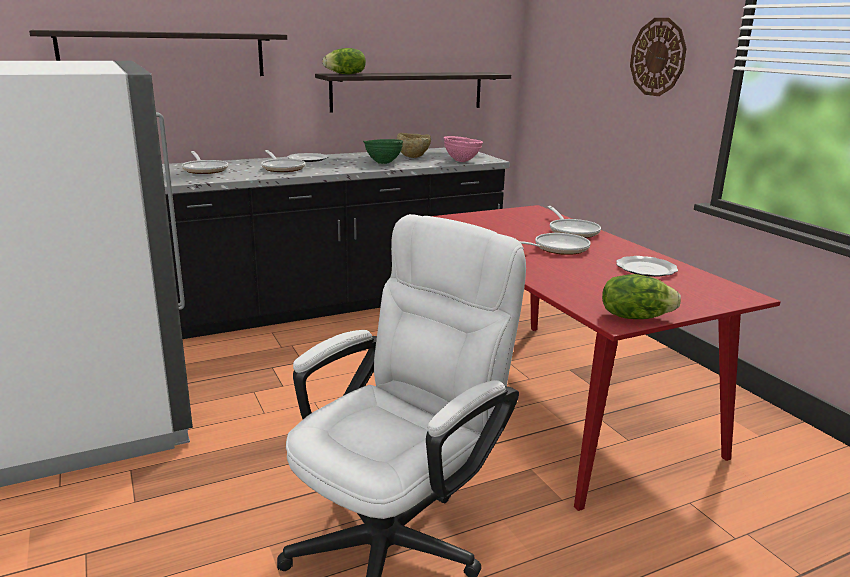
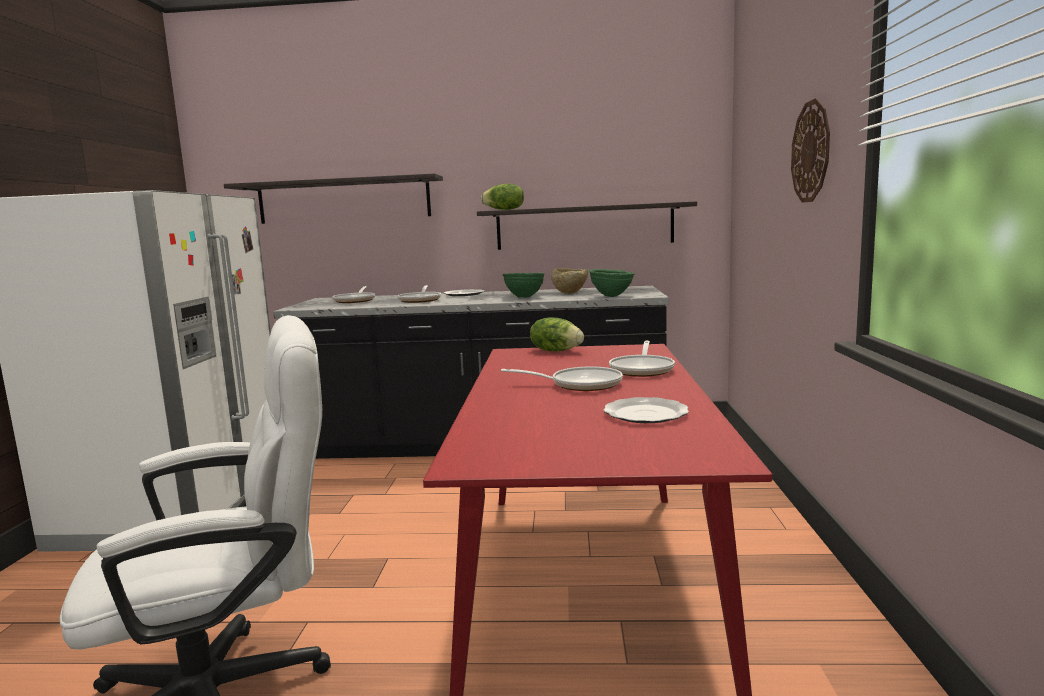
camera: 30 degrees right, 10 degrees down
(462, 161) = (612, 296): pink bowl -> green bowl
(635, 317) = (500, 463): lettuce -> lettuce (556, 351)

